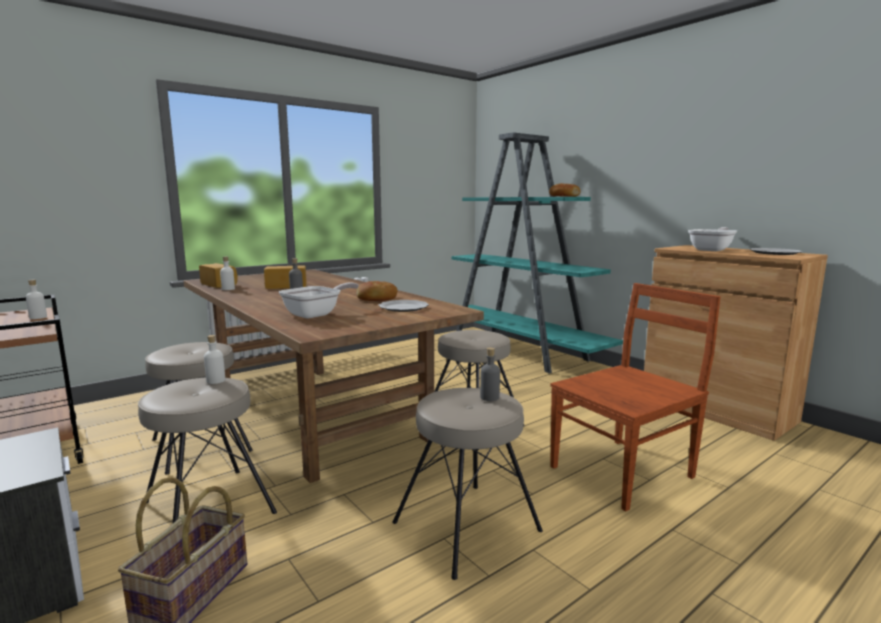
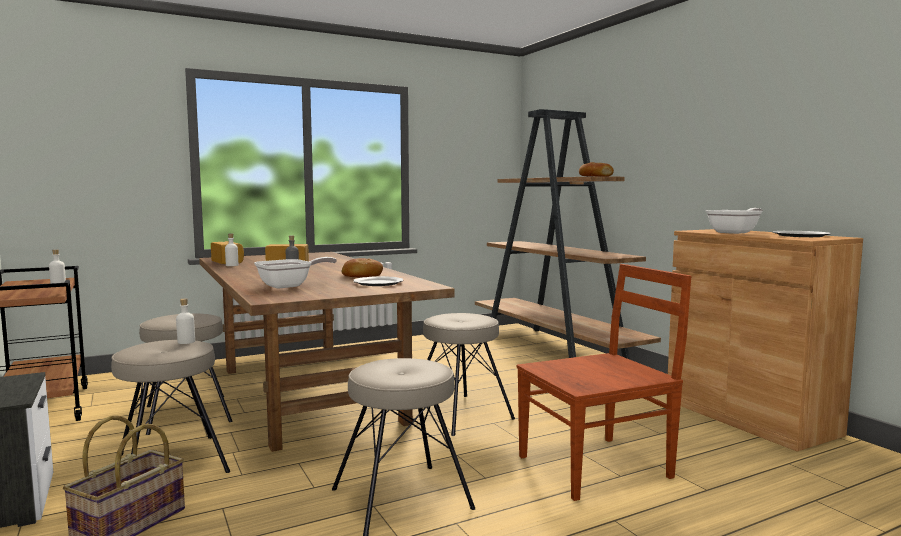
camera: 10 degrees right, 5 degrees down
(489, 397) = (424, 366): grey bottle -> none
(519, 351) = (554, 349): turquoise bookcase -> brown bookcase

